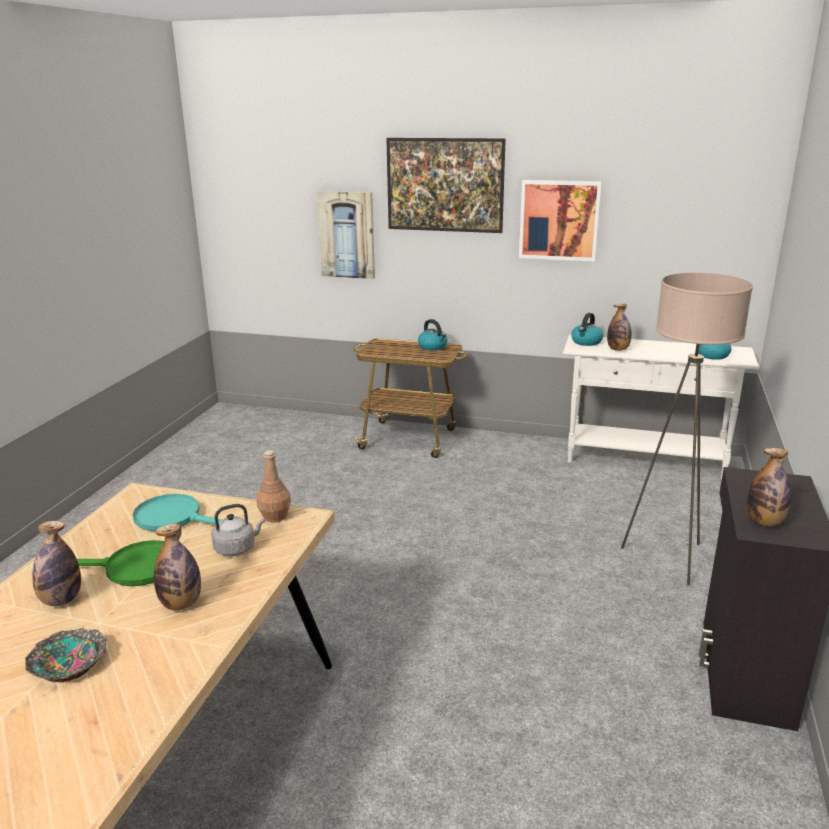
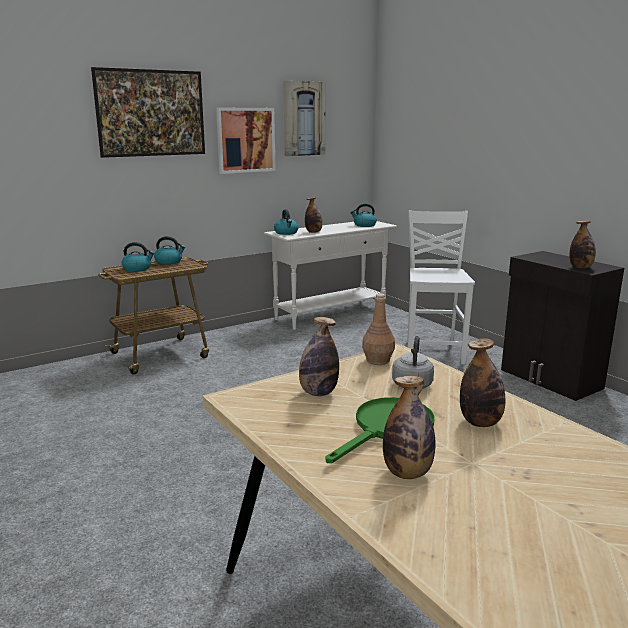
camera: 50 degrees left, 5 degrees down
(69, 662) = (533, 489): bowl -> none
(176, 518) = (318, 393): turquoise frying pan -> bottle
(347, 234) = (54, 167): picture -> picture (304, 119)
(395, 347) = (137, 269): none -> kettle
(668, 558) = (433, 351): beige floor lamp -> white chair

